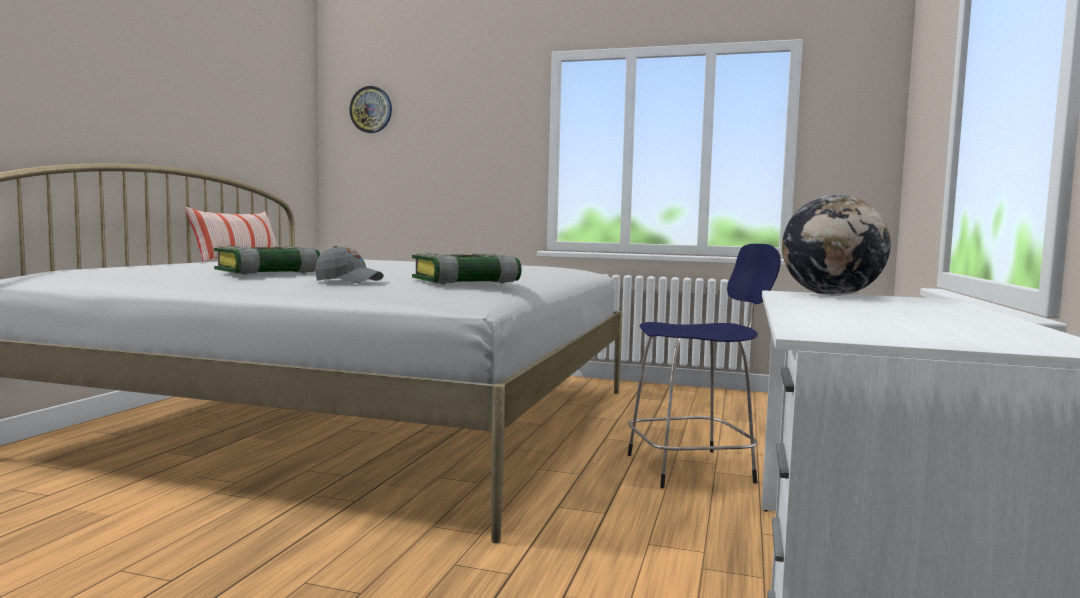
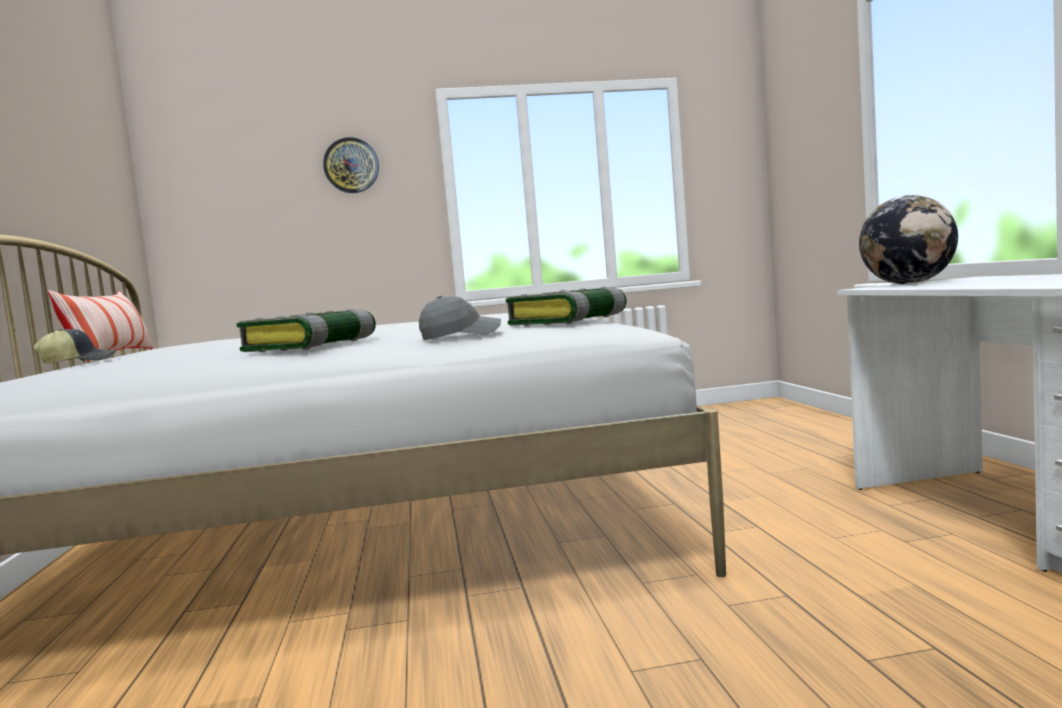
camera: 25 degrees left, 0 degrees up
(179, 261) = (79, 362): none -> cap
(371, 109) = (213, 159): wall clock -> wall clock (351, 165)
(694, 468) = (750, 474): blue stool -> none

